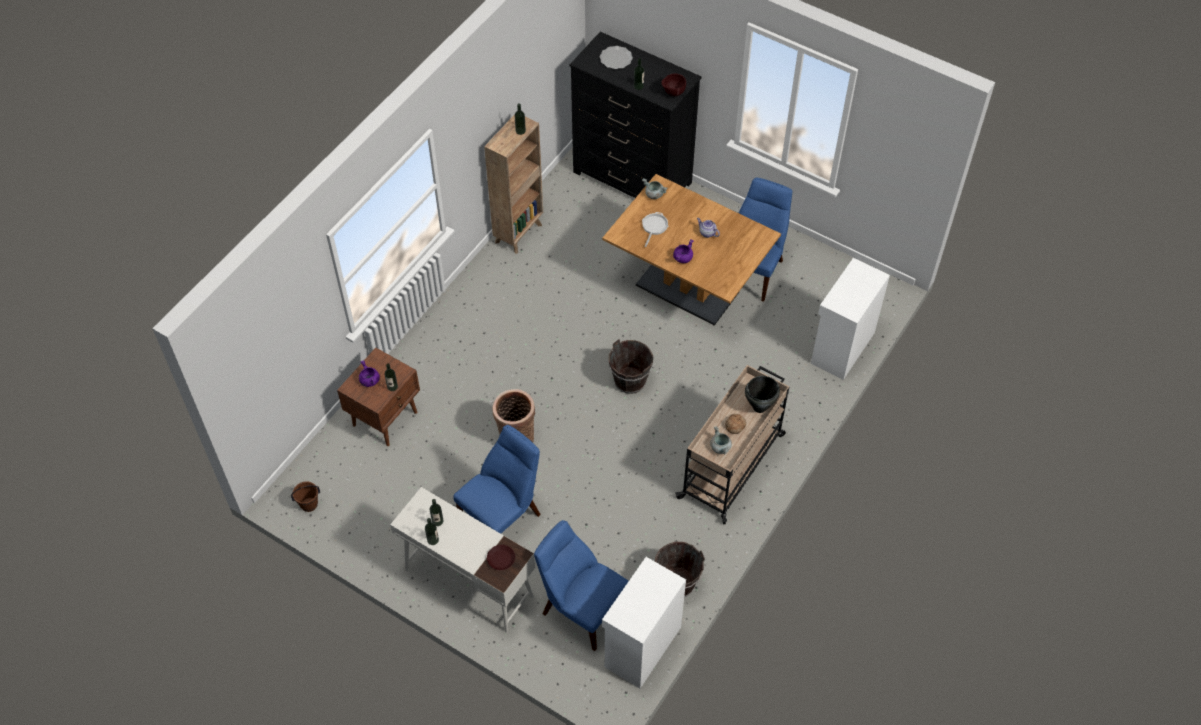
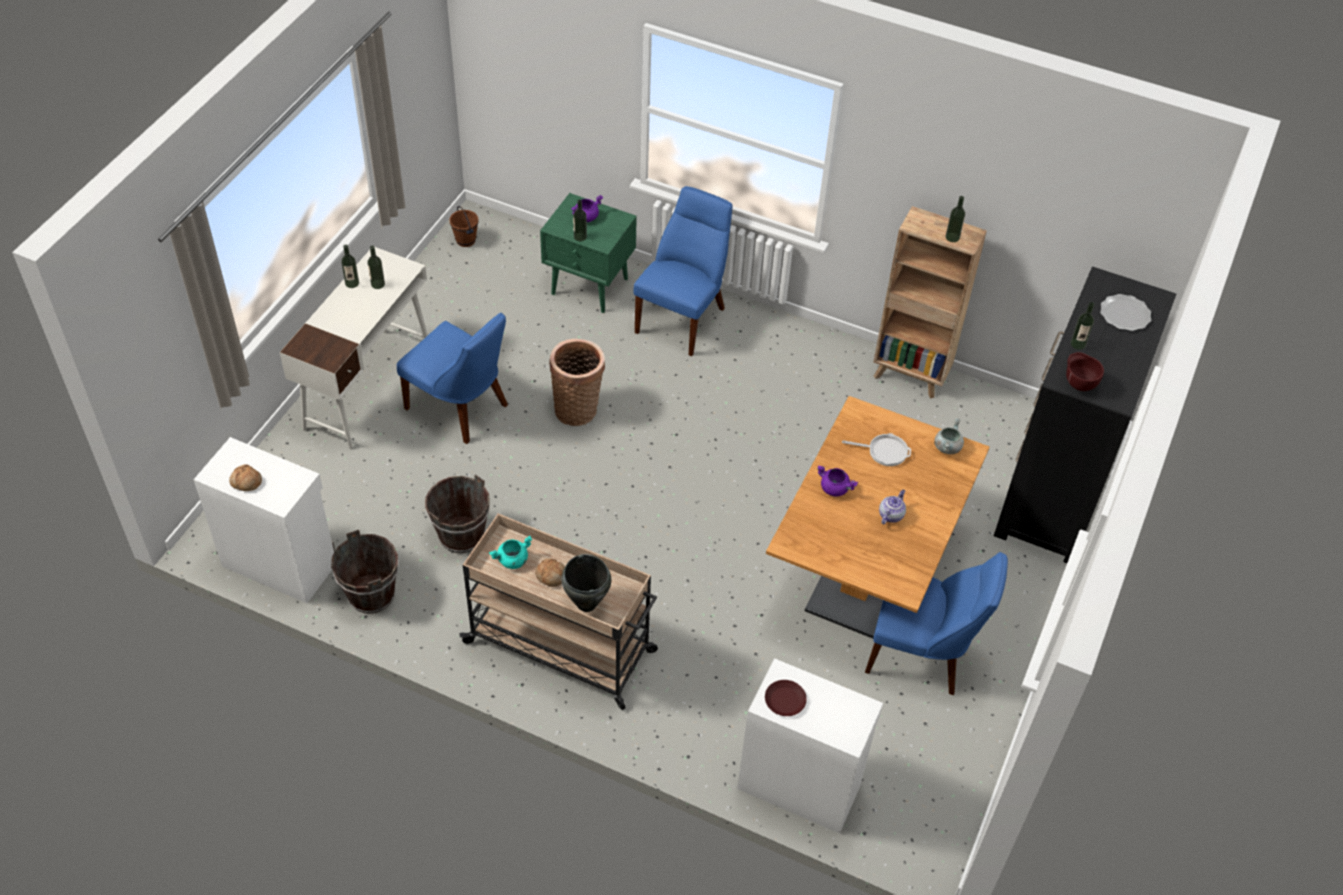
camera: 80 degrees right, 5 degrees down
(386, 418) = (590, 286): brown nightstand -> green nightstand
(501, 559) = (325, 344): brown plate -> brown plate (784, 700)
(581, 609) = (333, 497): blue chair -> blue chair (683, 318)
(629, 381) = (686, 518): brown bucket -> brown bucket (461, 535)
(649, 606) = (246, 482): none -> bread
(721, 447) = (512, 560): grey cooking pot -> turquoise cooking pot

